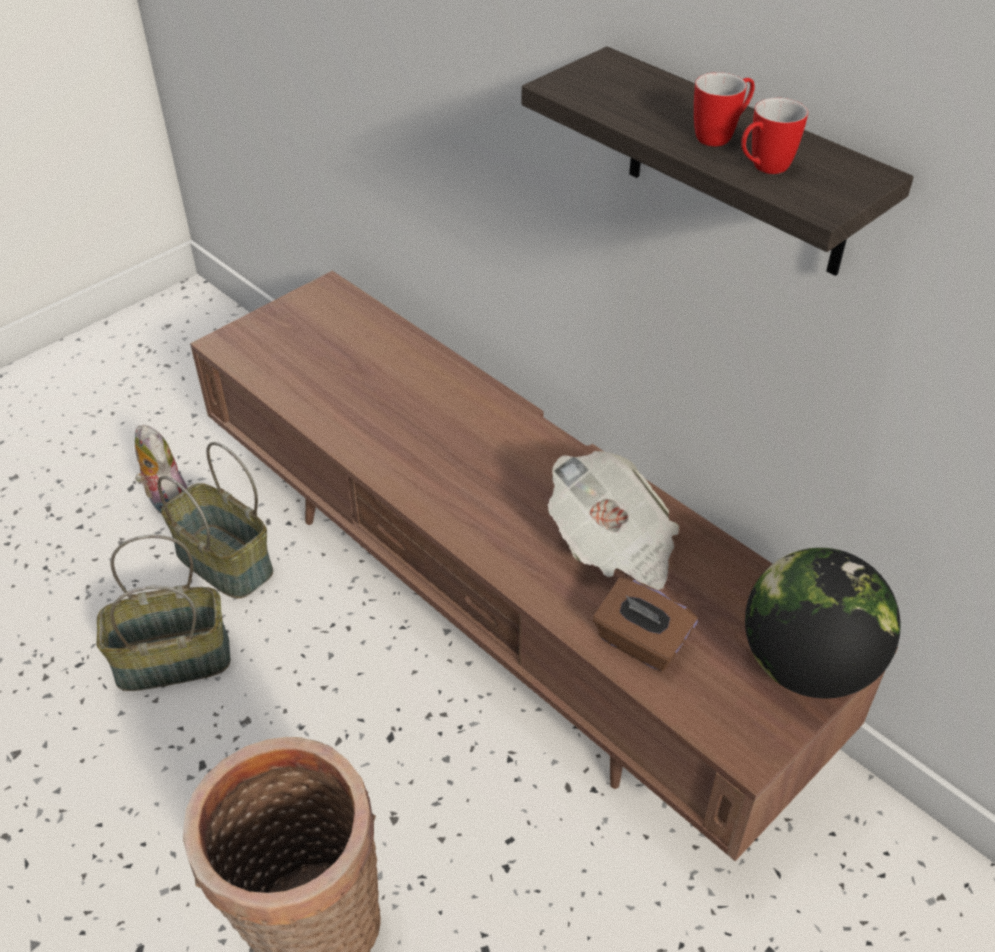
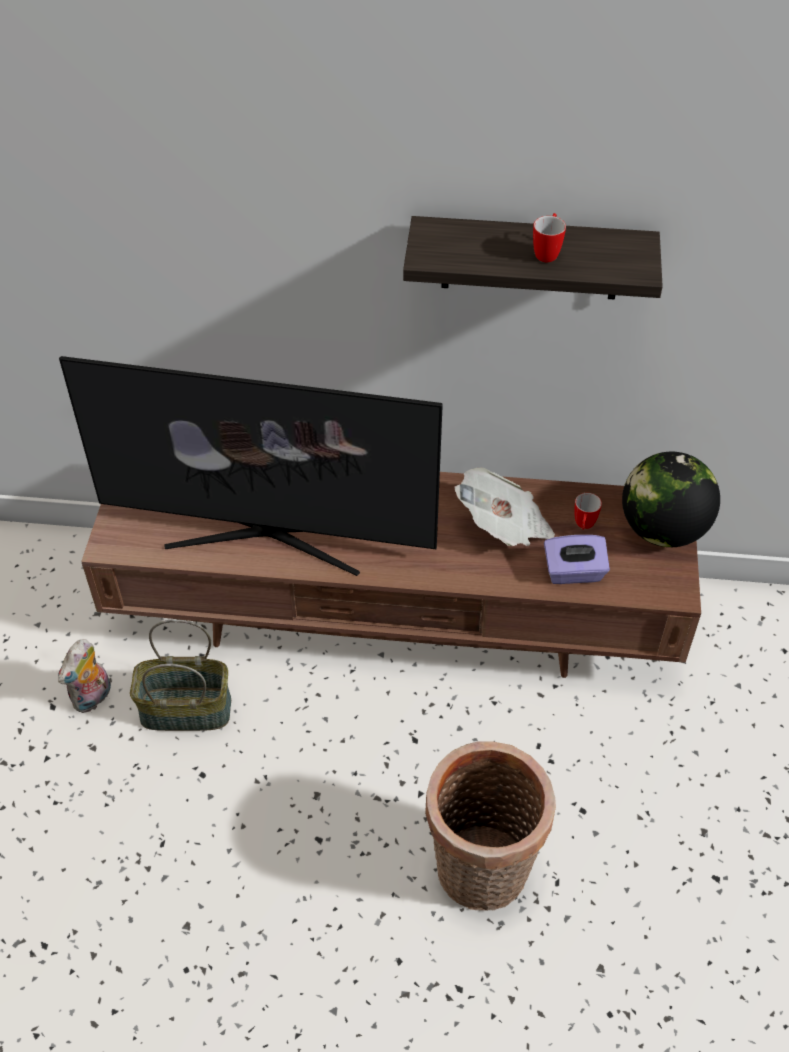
camera: 40 degrees left, 5 degrees up
(166, 502) = (93, 698): plush toy -> plush toy turned 75 degrees counterclockwise
(172, 661) = (225, 796): basket -> none
(365, 413) = (267, 536): none -> television
(641, 643) = (574, 572): brown tissue box -> purple tissue box
(763, 169) = (591, 264): mug -> mug (583, 526)

